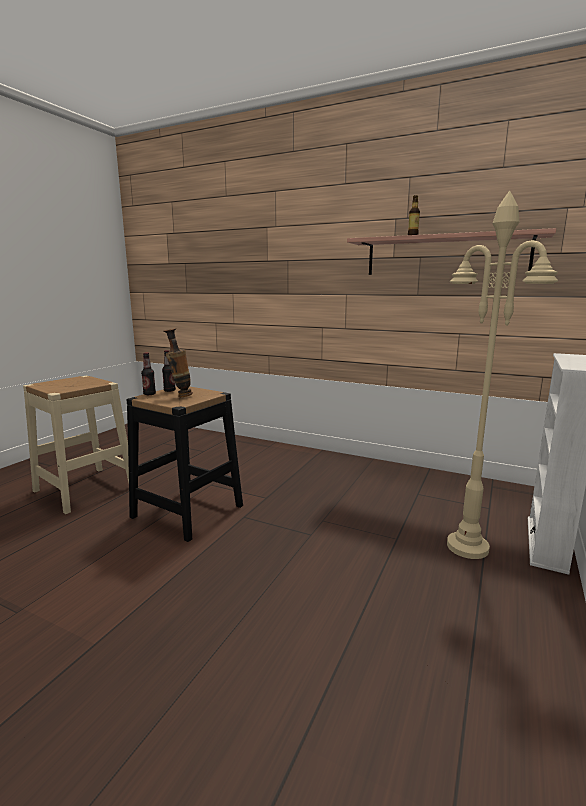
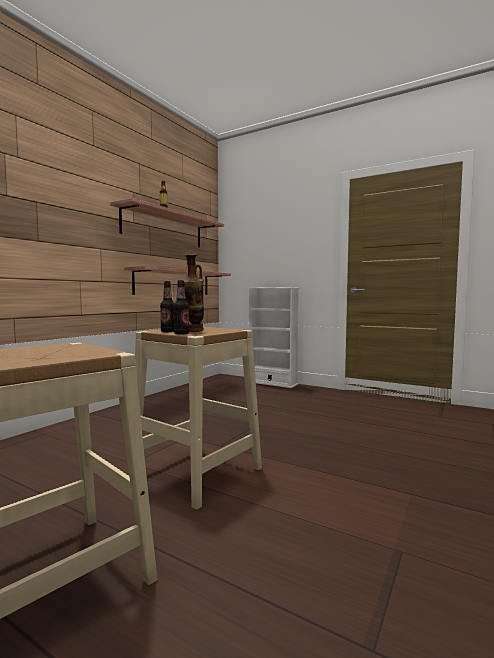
camera: 85 degrees left, 10 degrees down
(187, 511) = (197, 472): black stool -> beige stool
(457, 332) = (173, 283): none -> shelf
(466, 547) = (274, 394): beige floor lamp -> none

